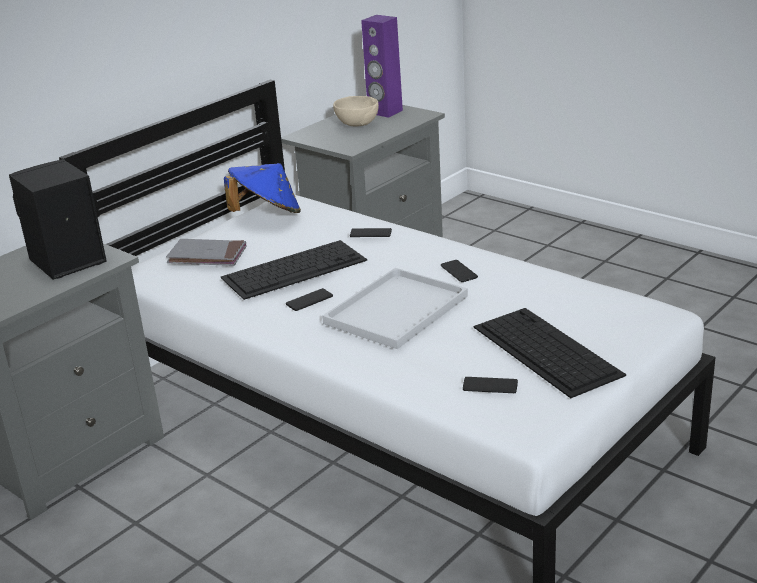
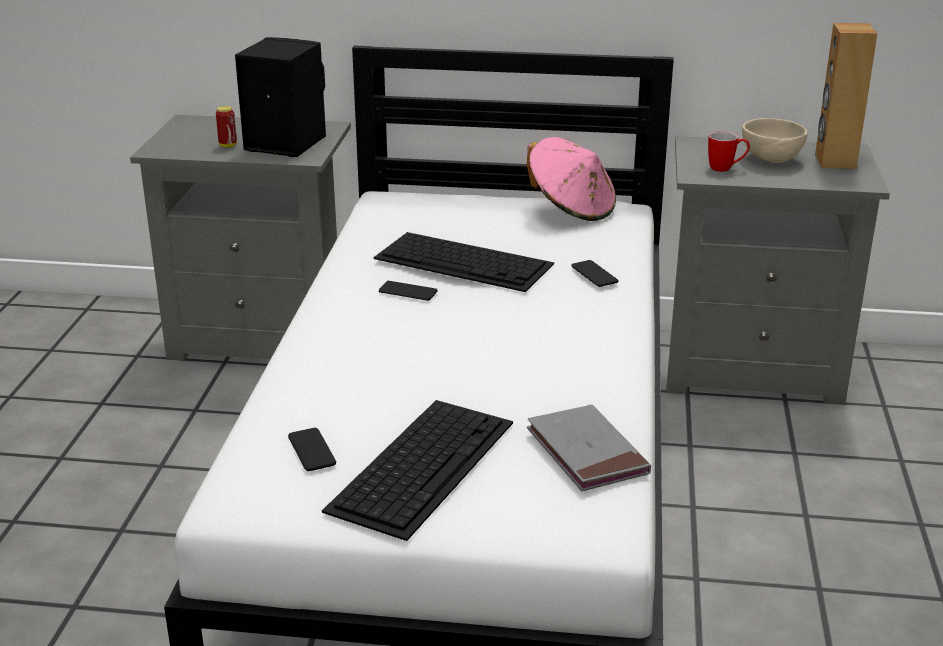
camera: 55 degrees right, 0 degrees up
(28, 285) = (228, 145): none -> can
(207, 256) = (450, 214): grey book -> grey book (586, 452)
(267, 214) = (571, 208): blue hat -> pink hat
(352, 139) = (726, 168): none -> mug
(385, 112) = (834, 161): purple speaker -> brown speaker
(396, 311) = (429, 345): white tray -> none
(459, 271) = (565, 354): phone -> none

